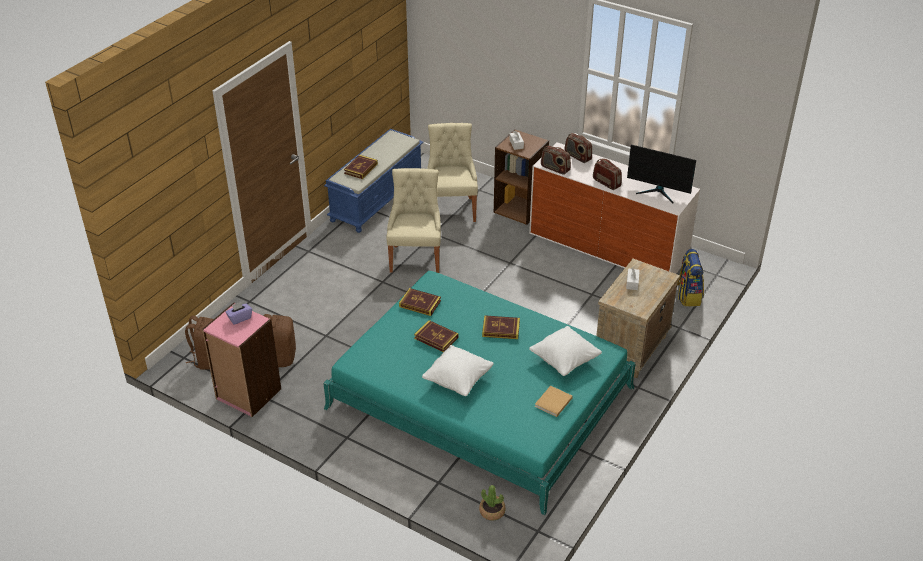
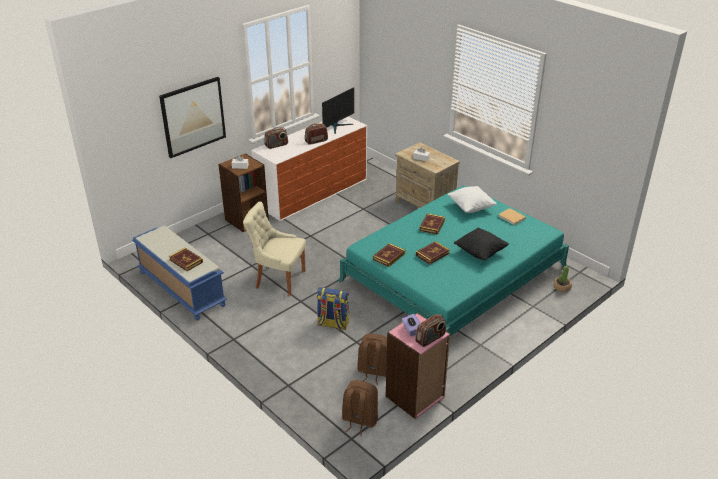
camera: 75 degrees left, 5 degrees down
(451, 209) = (224, 251): beige chair -> none
(458, 381) = (480, 252): white pillow -> black pillow
(509, 63) = (193, 116): none -> picture
(555, 168) = (286, 156): radio -> radio (430, 338)
(687, 295) = (381, 175): backpack -> backpack (332, 324)

